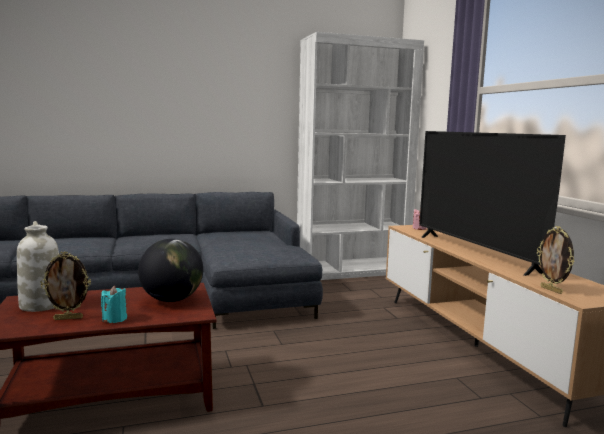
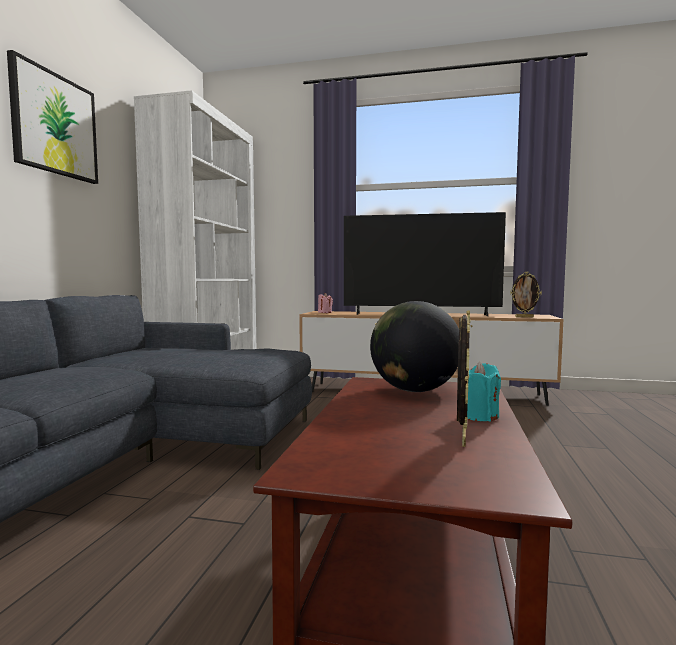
camera: 60 degrees left, 5 degrees down
(41, 304) = (362, 454): white vase -> none
(228, 82) = (55, 124): none -> picture

